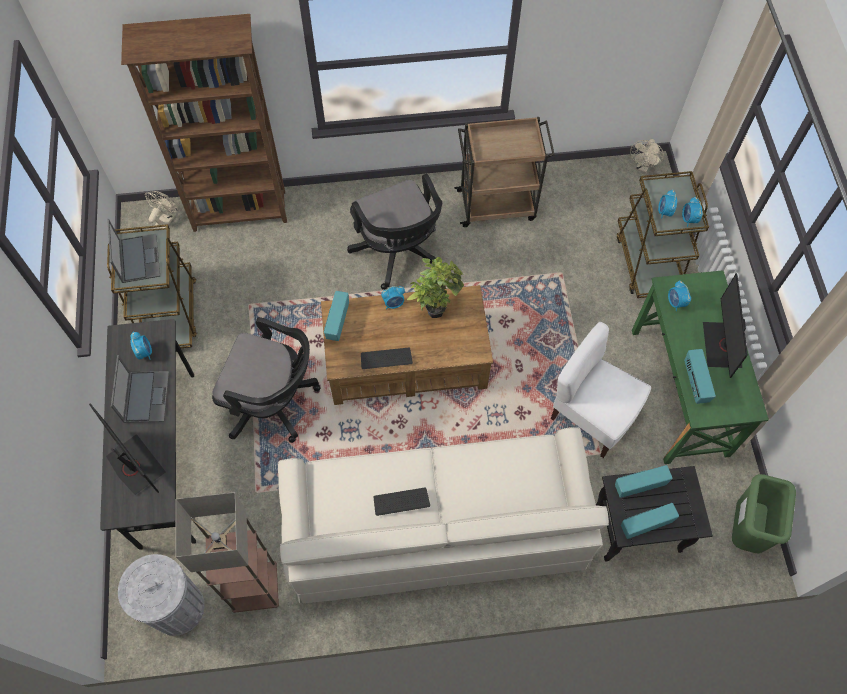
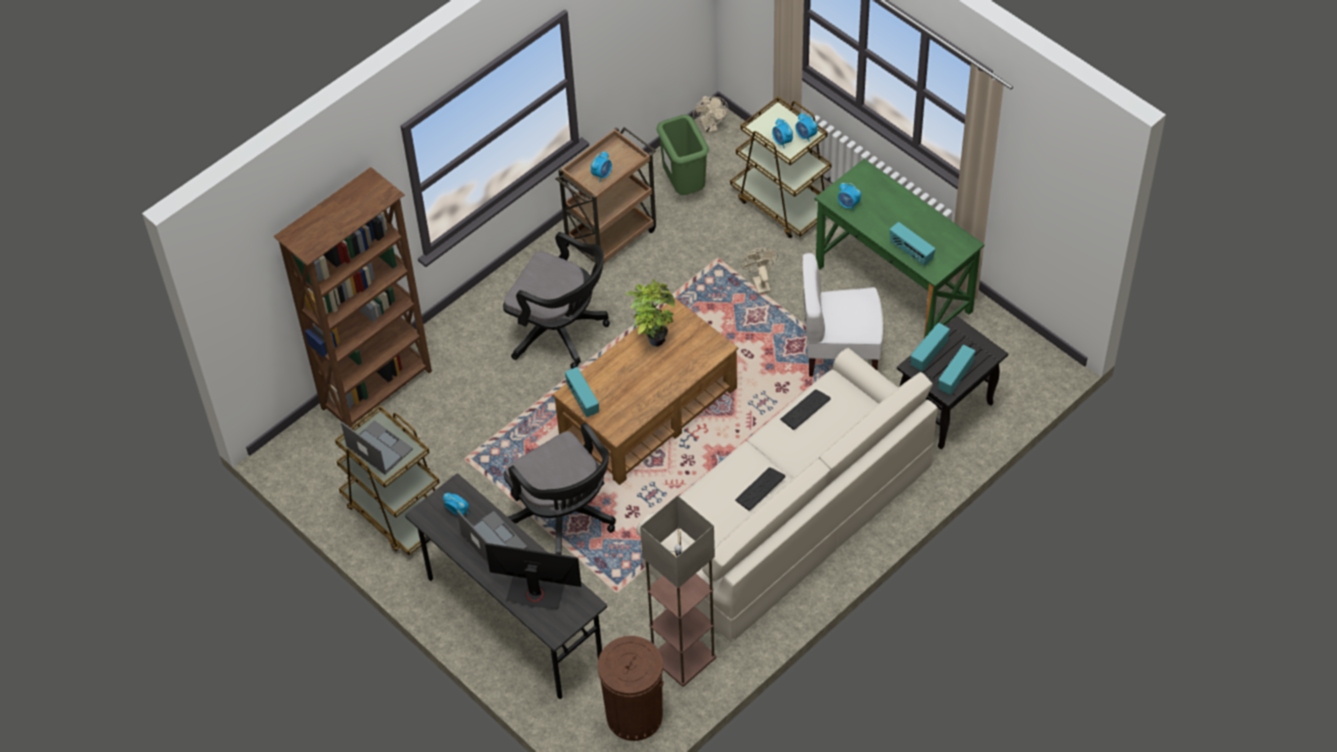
camera: 35 degrees left, 10 degrees down
(165, 220) = (312, 442): beige fan -> beige fan (759, 282)
(177, 608) = (634, 715): grey trash can -> brown trash can
(274, 402) = (565, 518): black office chair -> black office chair turned 75 degrees clockwise
(386, 359) = (650, 400): keyboard -> keyboard (805, 410)
(394, 303) = (616, 356): alarm clock -> alarm clock (602, 174)
(722, 345) = (909, 213): monitor -> none
(745, 530) = (1027, 356): green trash can -> green trash can (685, 186)

